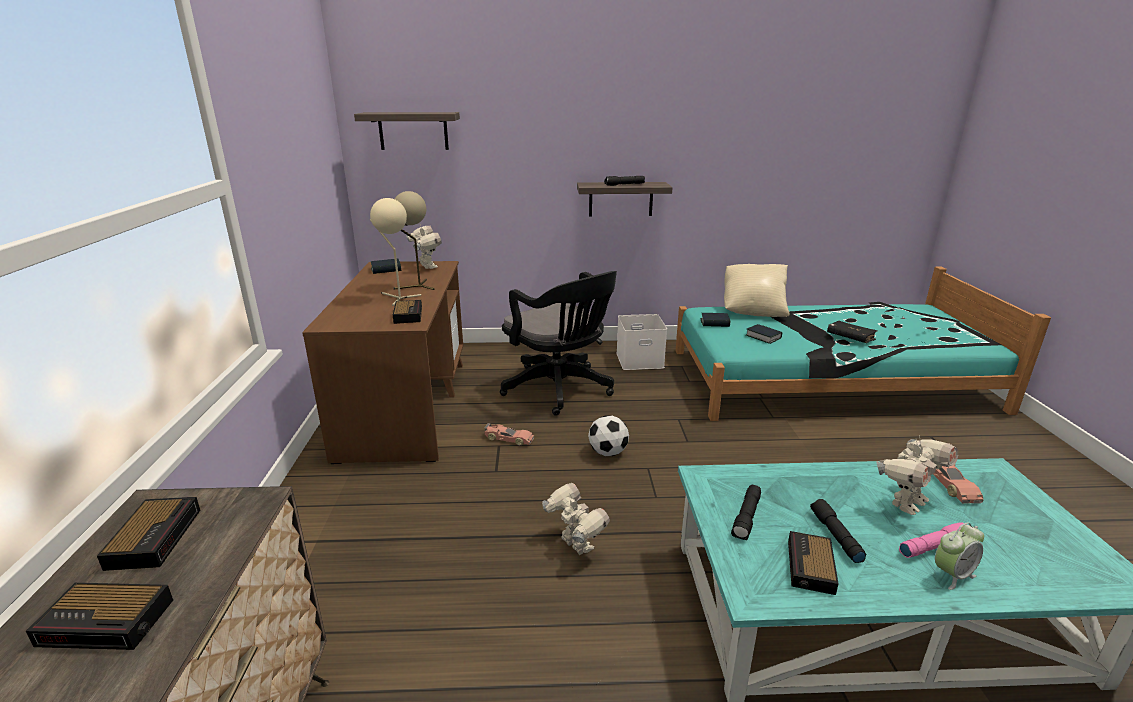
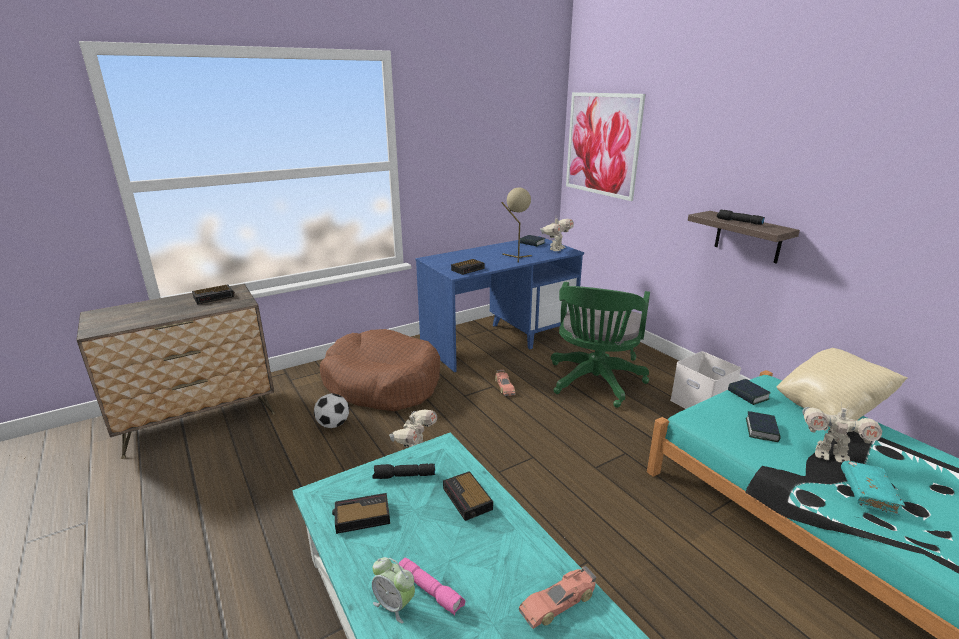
camera: 60 degrees right, 0 degrees up
(109, 622) = (166, 309): alarm clock -> alarm clock (468, 499)
(387, 528) = (382, 383): none -> brown dog bed
(397, 298) = (490, 259): beige table lamp -> none
(406, 406) = (499, 339): brown desk -> blue desk
(413, 131) = (602, 144): shelf -> picture
(561, 390) = (594, 383): black office chair -> green office chair
(608, 452) = (533, 432): football -> football (333, 424)
(834, 536) = (409, 525): black flashlight -> none
(850, 337) = (867, 493): black book -> turquoise book
(906, 502) = (492, 568): toy robot -> toy robot (830, 455)

